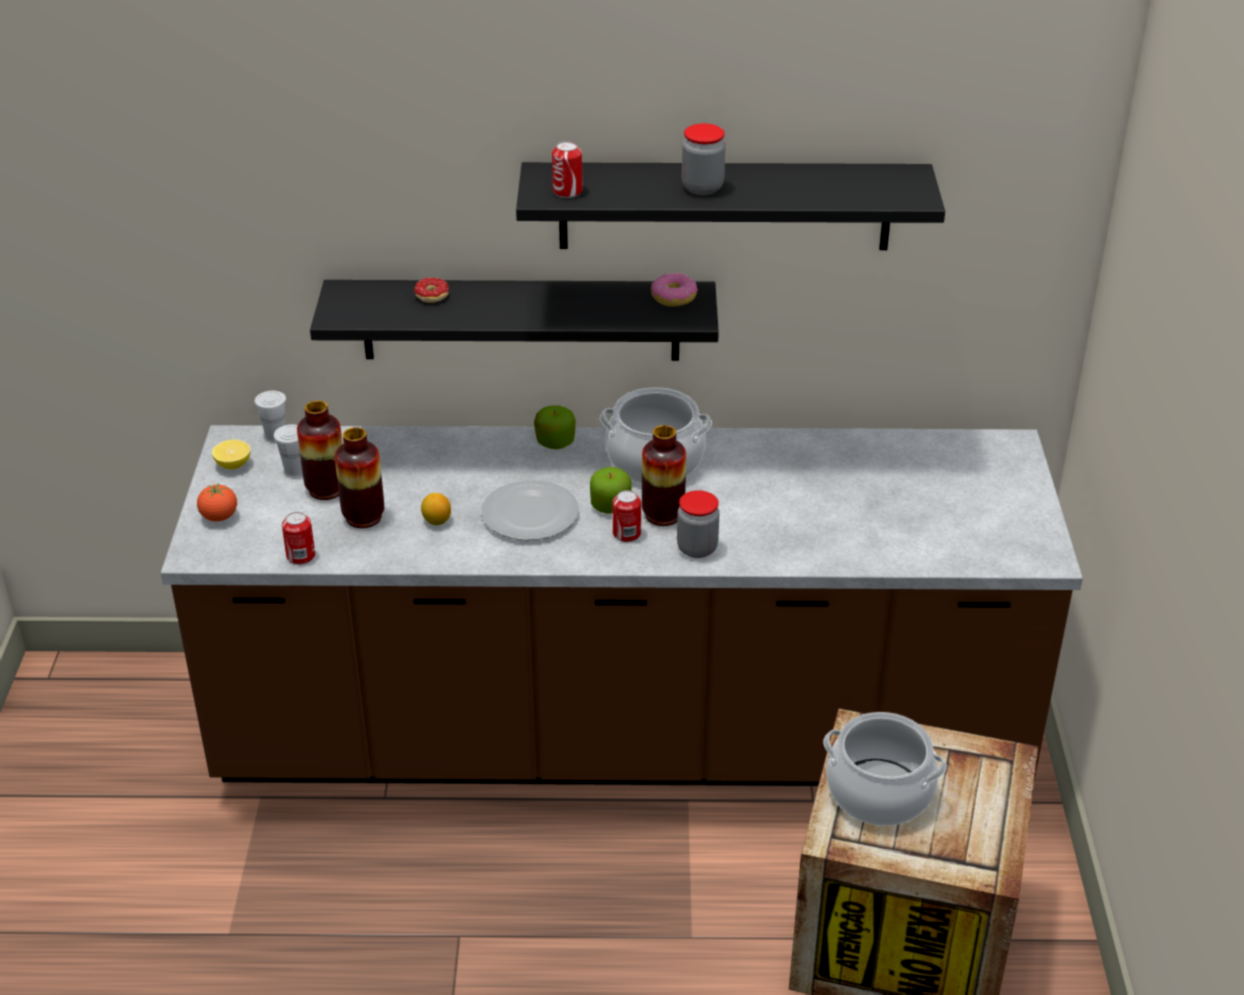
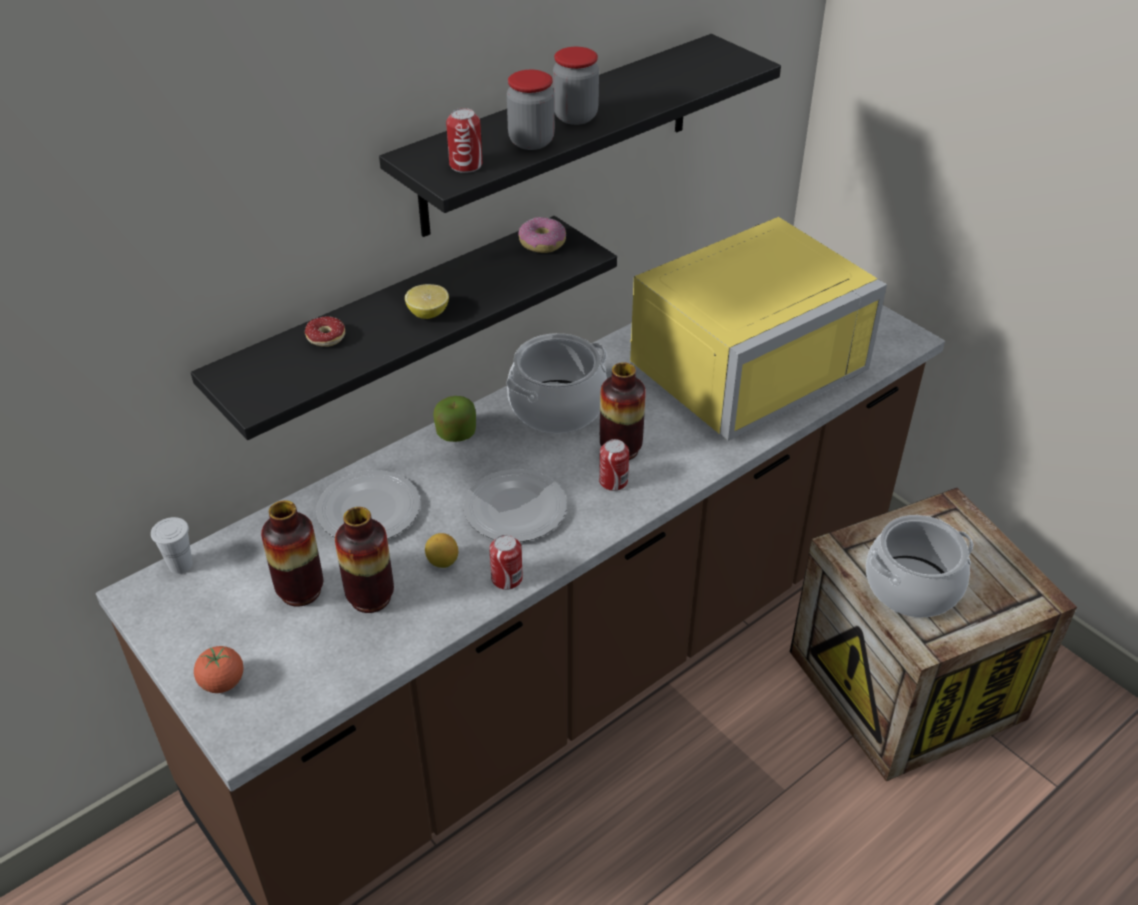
camera: 40 degrees left, 5 degrees up
(233, 465) = (172, 620): lemon -> lemon (428, 313)
(294, 469) = (243, 589): white cup -> none
(301, 556) = (356, 672): can -> can (507, 578)
(431, 463) = (370, 510): none -> plate
(610, 505) = (570, 464): apple -> none
(697, 548) = (680, 463): jar -> jar (531, 141)
(854, 500) = (738, 362): none -> yellow microwave

